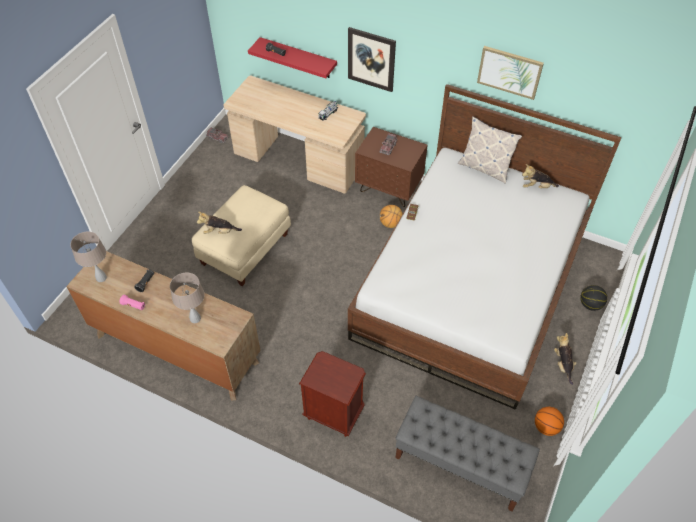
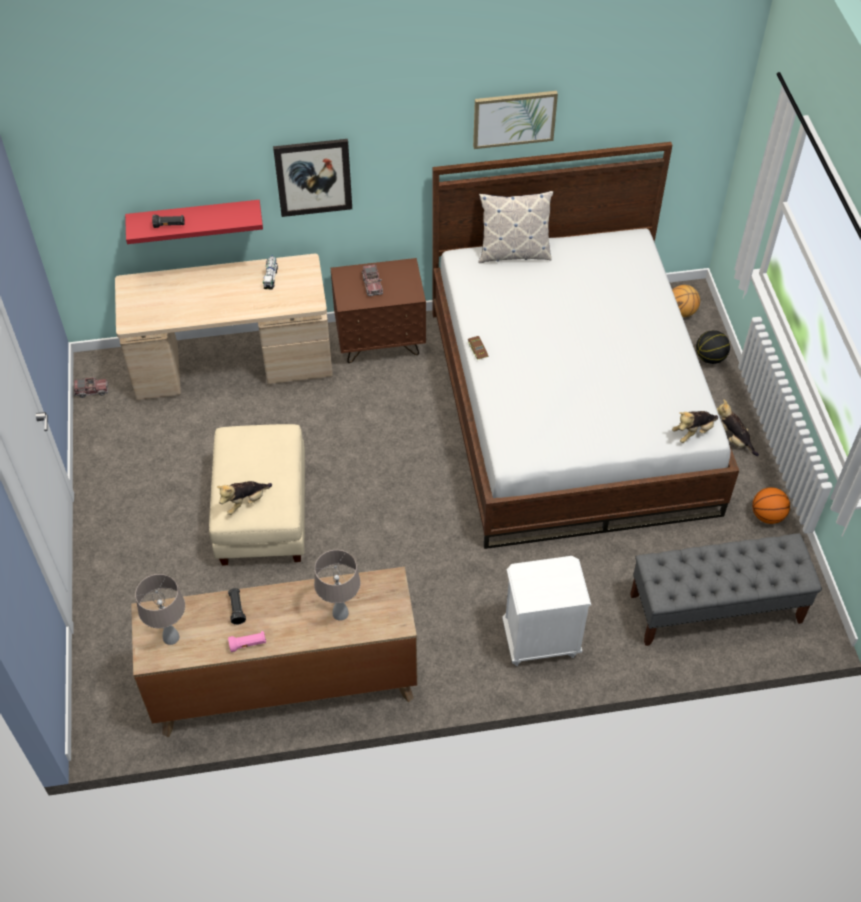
camera: 35 degrees left, 0 degrees up
(334, 413) = (540, 641): brown nightstand -> white nightstand
(390, 223) = (418, 384): basketball -> basketball (681, 312)
(536, 187) = (587, 246): plush toy -> plush toy (693, 432)

